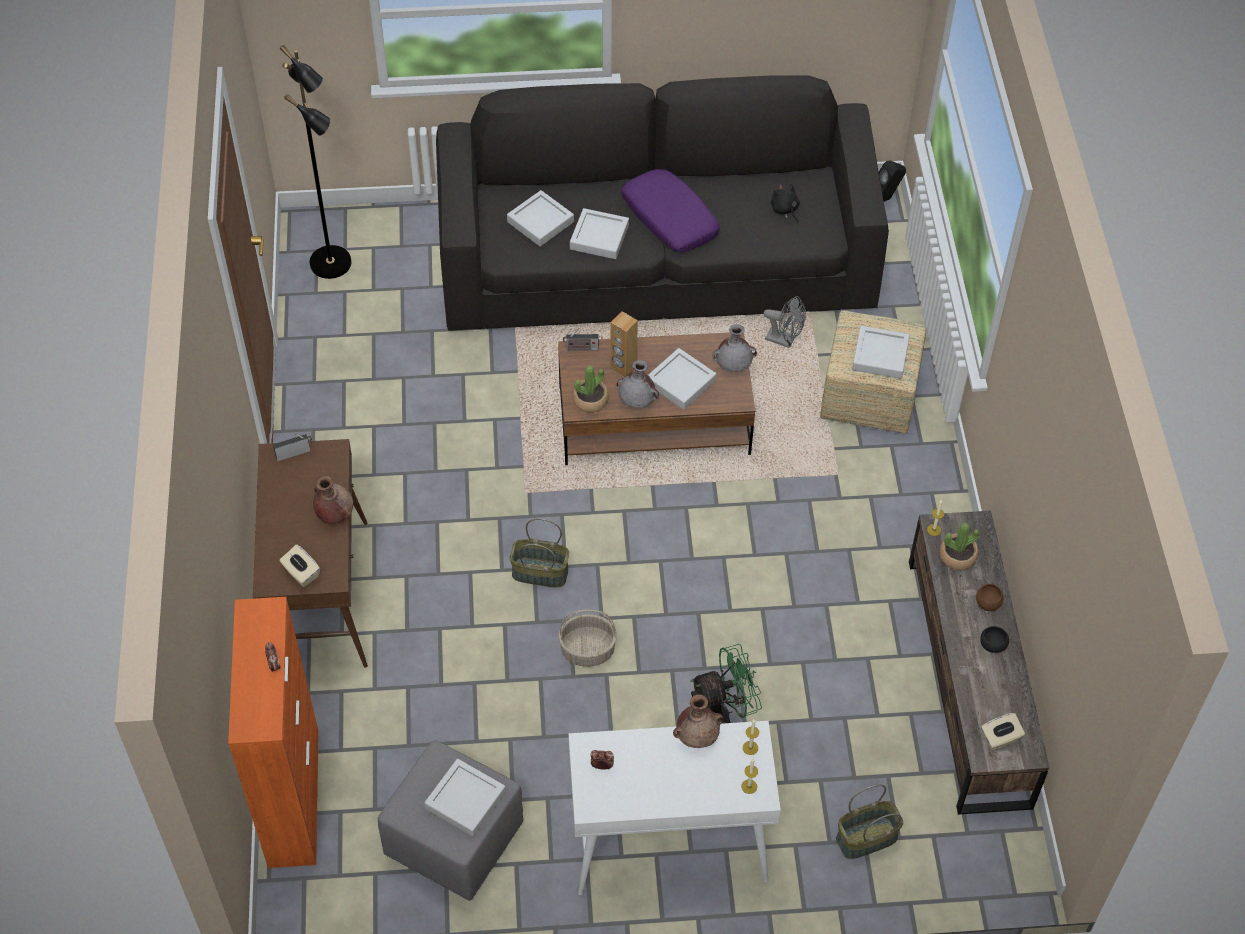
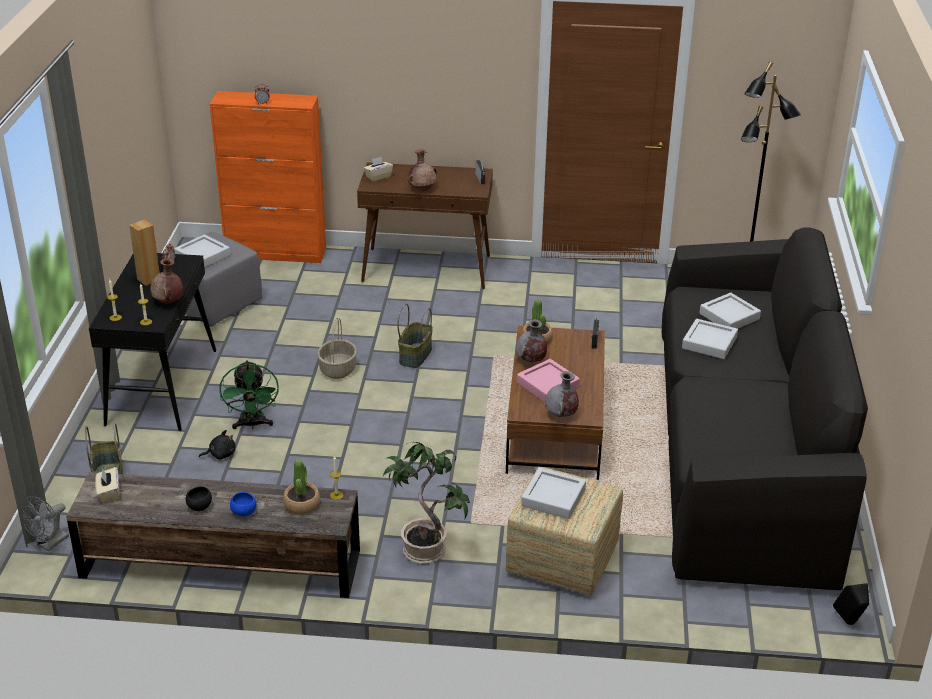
camera: 100 degrees right, 20 degrees down
(623, 368) = (569, 358): brown speaker -> brown speaker (148, 279)
(667, 842) = (162, 386): white console table -> black console table
(669, 219) = (733, 382): purple pillow -> none
(681, 382) = (547, 385): grey tray -> pink tray
(784, 340) = (642, 515): grey fan -> grey fan (50, 544)
(785, 210) = (747, 453): black plush toy -> black plush toy (220, 454)
(889, 506) = (426, 549): none -> potted plant
(987, 604) = (244, 512): brown bowl -> blue bowl

